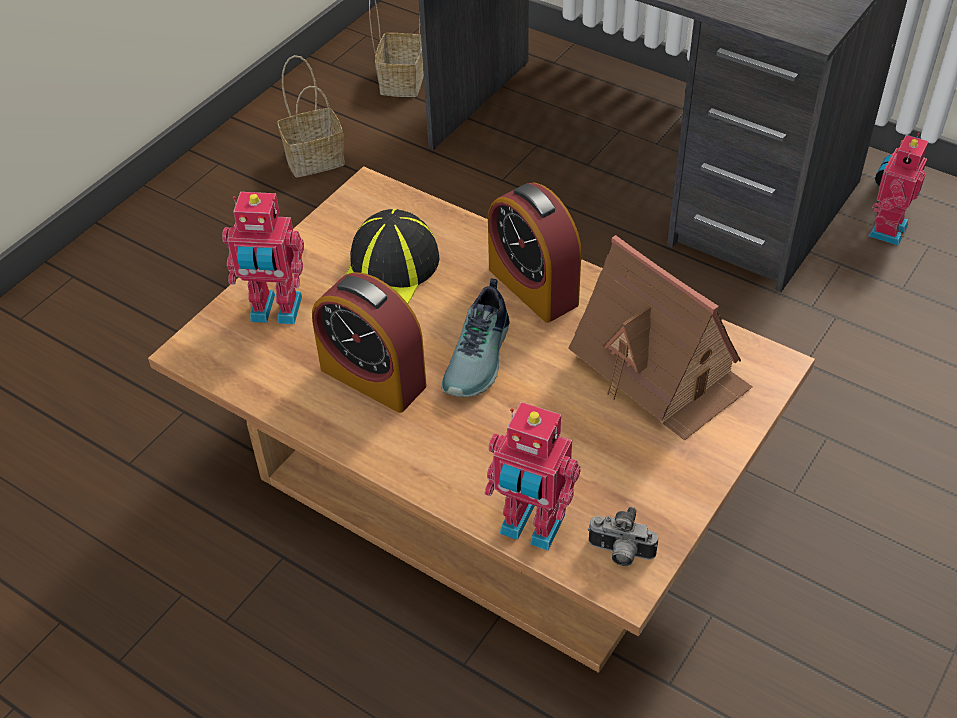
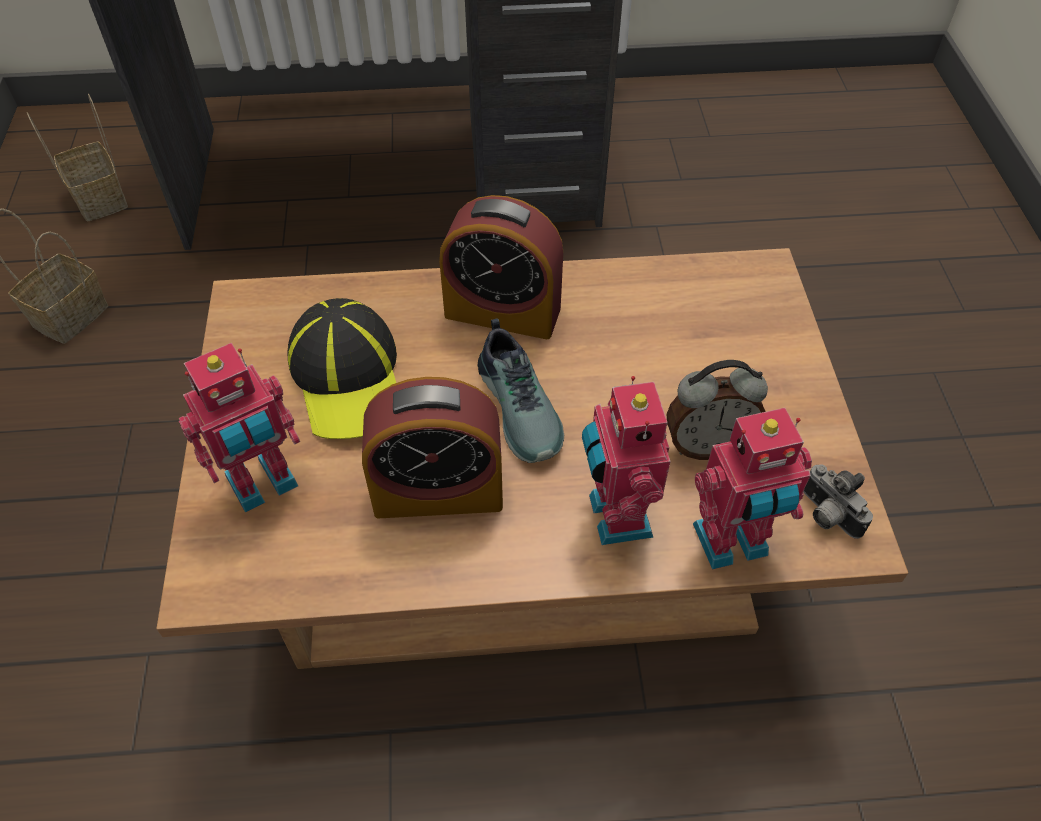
camera: 40 degrees left, 5 degrees up
(585, 456) = (707, 444): none -> alarm clock
(620, 554) = (826, 515): camera -> camera turned 75 degrees clockwise
(660, 370) = (686, 326): toy house -> none
(885, 229) = (629, 140): toy robot -> toy robot (615, 516)

